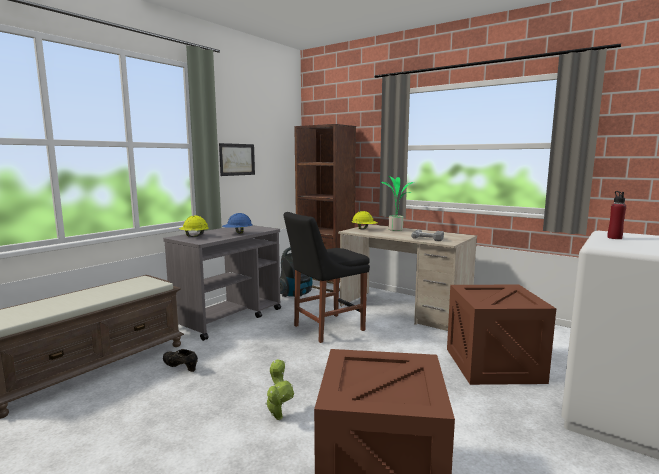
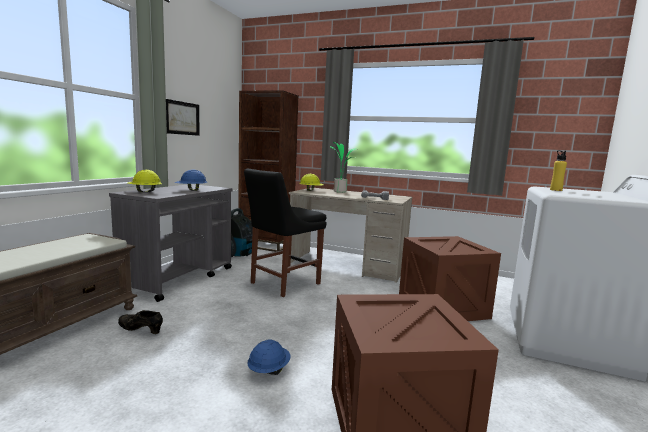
camera: 15 degrees left, 0 degrees up
(278, 416) = (268, 370): potted plant -> blue hard hat
(614, 238) = (556, 190): red bottle -> yellow bottle

